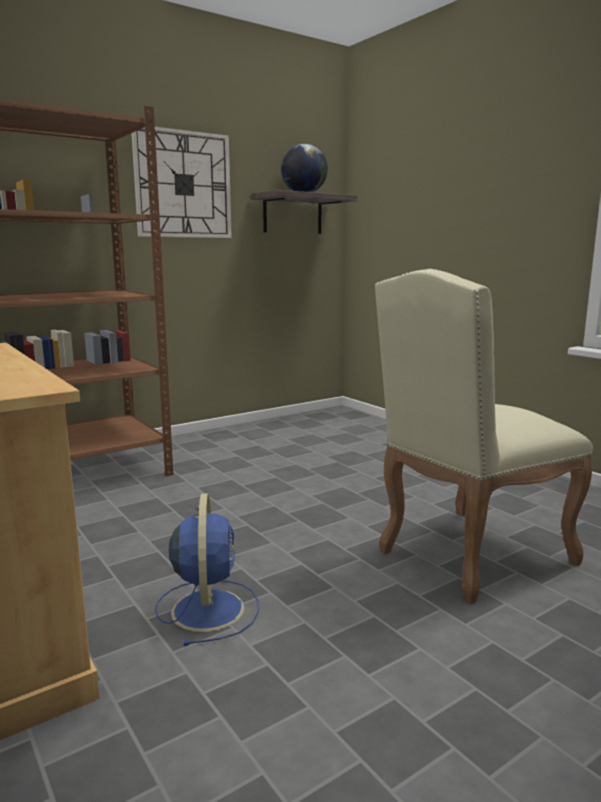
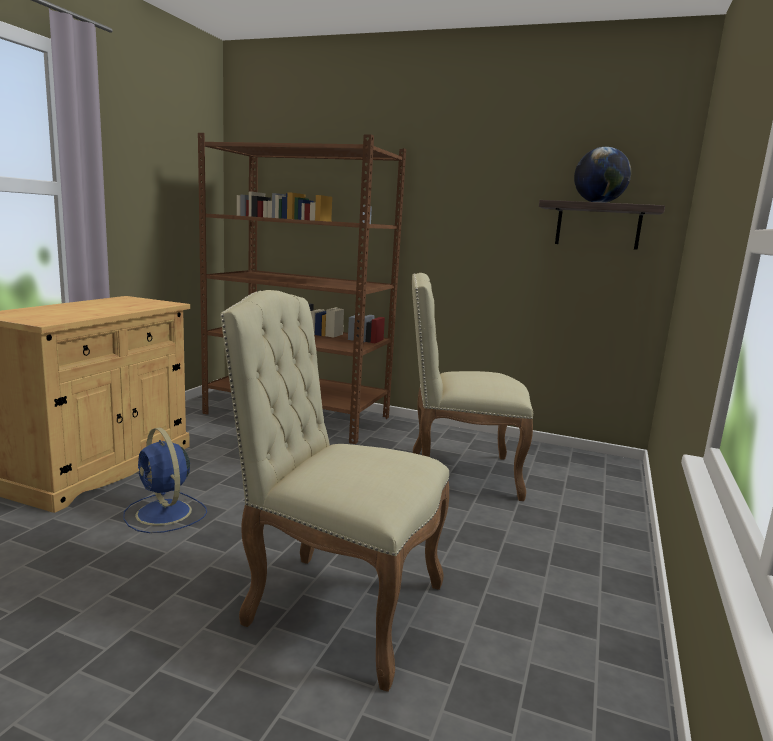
camera: 55 degrees right, 0 degrees up
(183, 185) = (470, 195): wall clock -> none
(208, 608) = (165, 514): blue fan -> blue fan turned 90 degrees clockwise
(294, 456) = (460, 474): none -> beige chair

